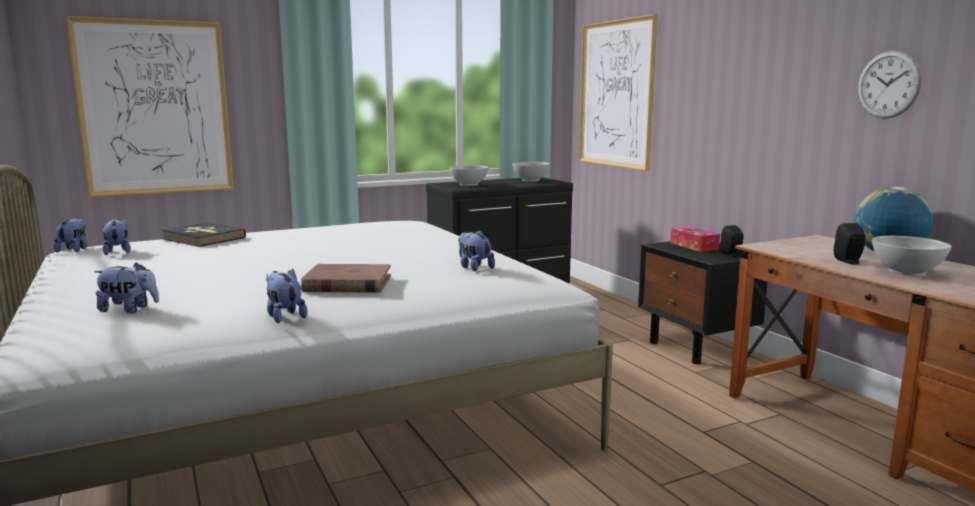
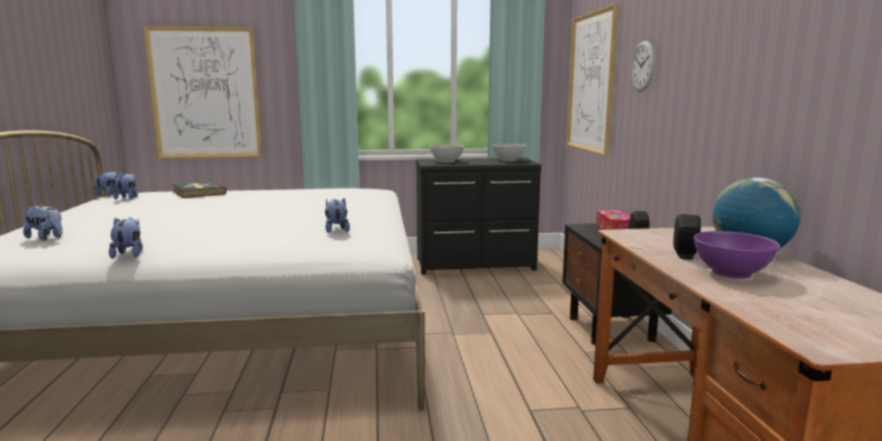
camera: 20 degrees right, 0 degrees up
(347, 284) = (216, 234): brown book -> none
(888, 84) = (777, 64): wall clock -> wall clock (642, 66)
(906, 272) = (730, 273): white bowl -> purple bowl

